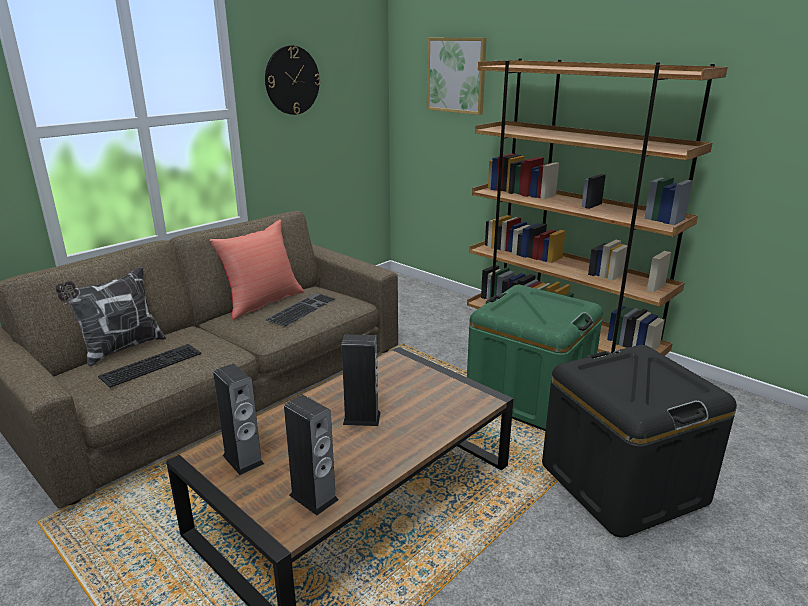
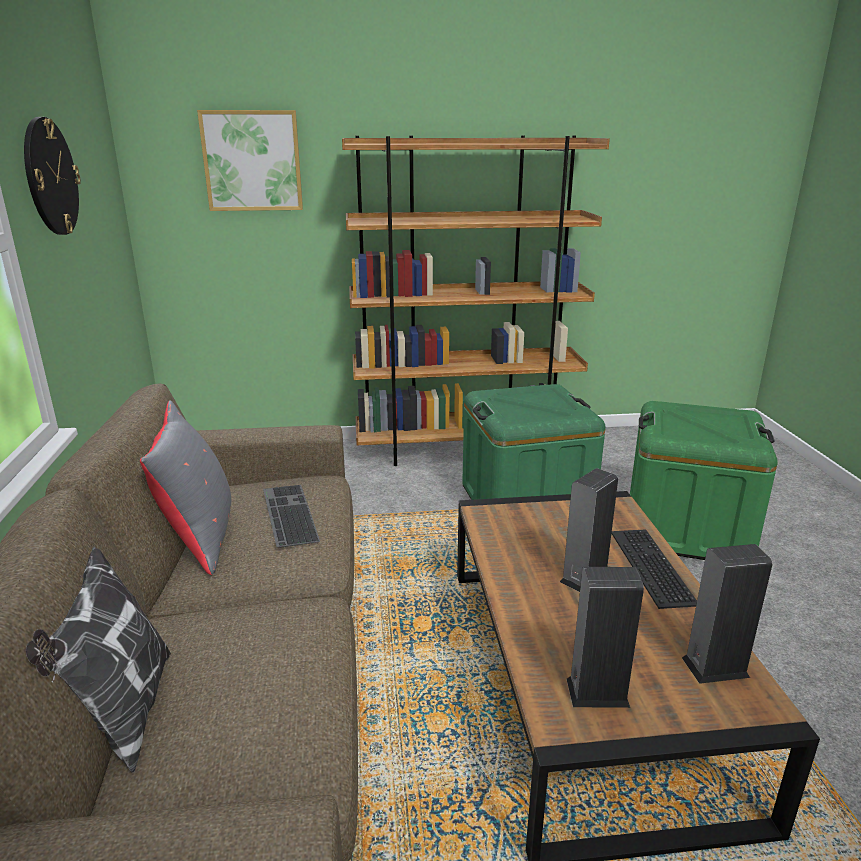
camera: 50 degrees left, 0 degrees up
(151, 364) = (258, 689): keyboard -> keyboard (648, 565)
(262, 302) = (199, 535): red pillow -> grey pillow
(622, 483) = (686, 528): black storage box -> green storage box

